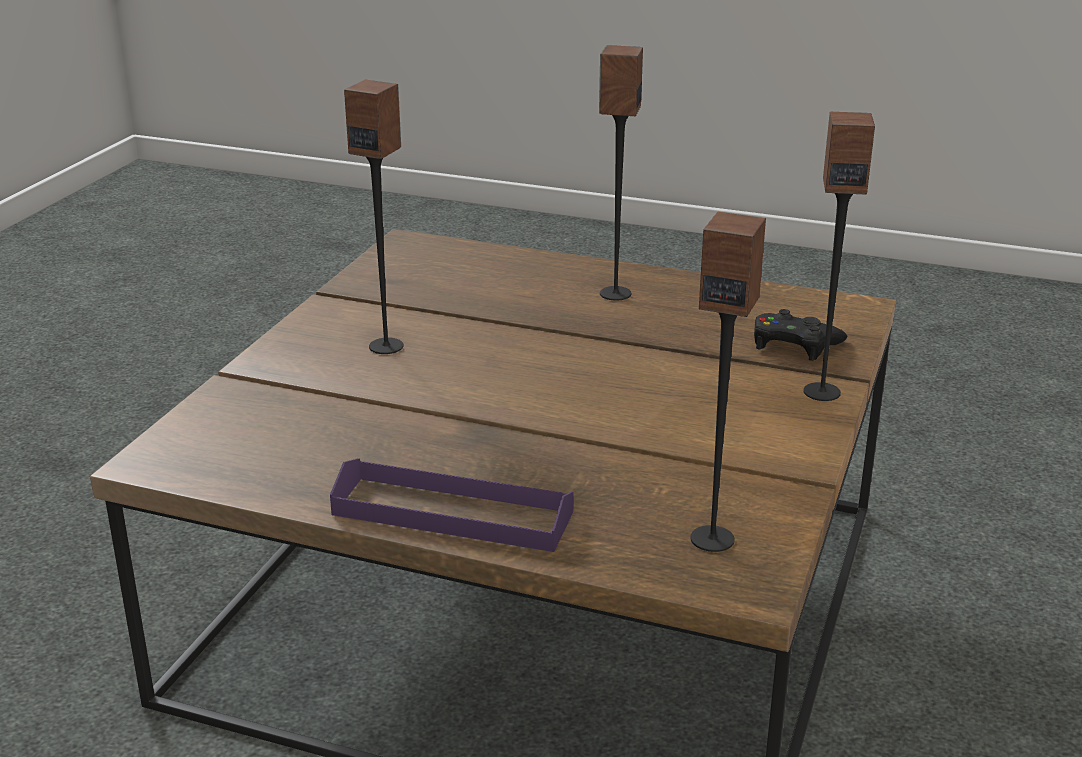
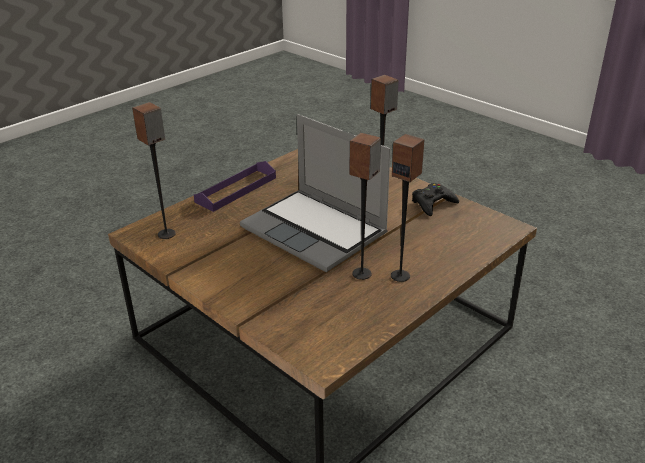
camera: 115 degrees right, 5 degrees up
(550, 380) = (316, 231): none -> laptop
(794, 344) = (295, 316): black game controller -> black game controller (433, 203)
(822, 392) = (240, 304): speaker -> speaker (362, 274)

